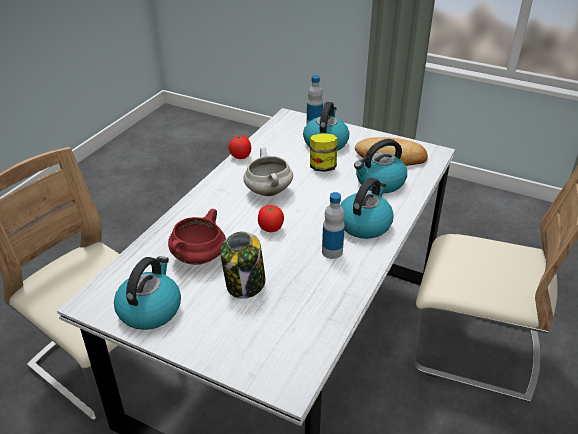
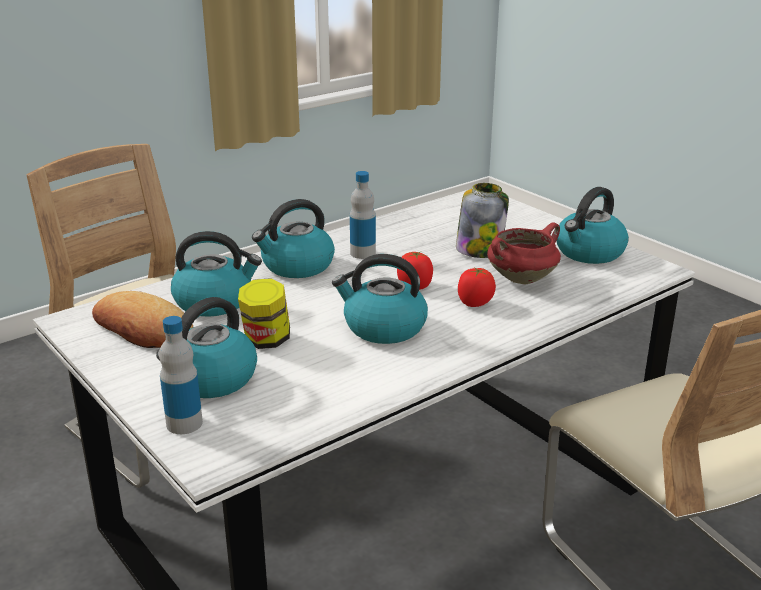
camera: 155 degrees left, 10 degrees down
(240, 156) = (384, 393): tomato -> tomato (474, 303)
(267, 191) = (383, 327): white cooking pot -> kettle

